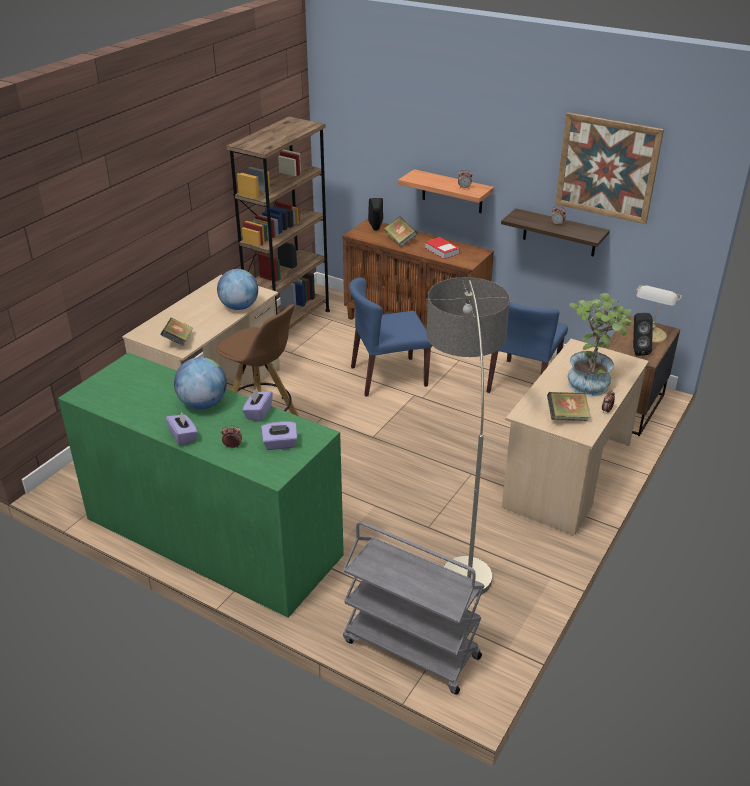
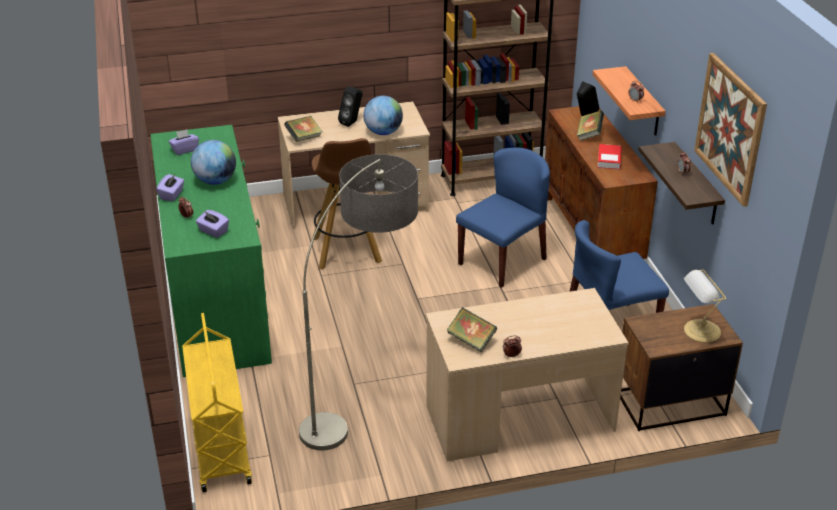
camera: 45 degrees right, 0 degrees up
(258, 413) = (235, 205): purple tissue box -> purple tissue box (184, 150)
(388, 376) = (502, 261): blue chair -> blue chair turned 105 degrees clockwise
(410, 649) = (220, 447): grey cart -> yellow cart
(591, 382) = (542, 328): potted plant -> none
(637, 350) = (660, 335): black speaker -> black speaker (352, 123)

